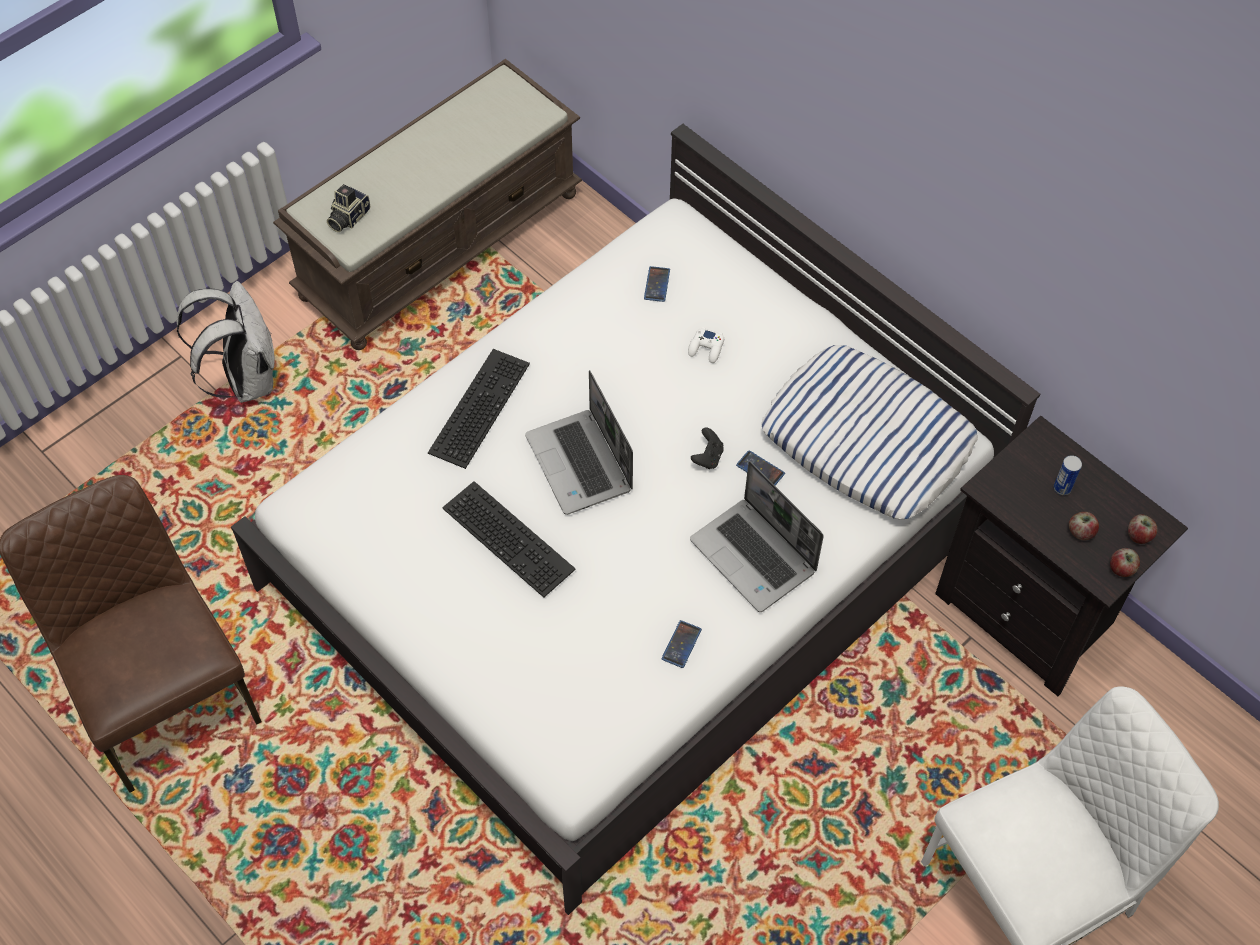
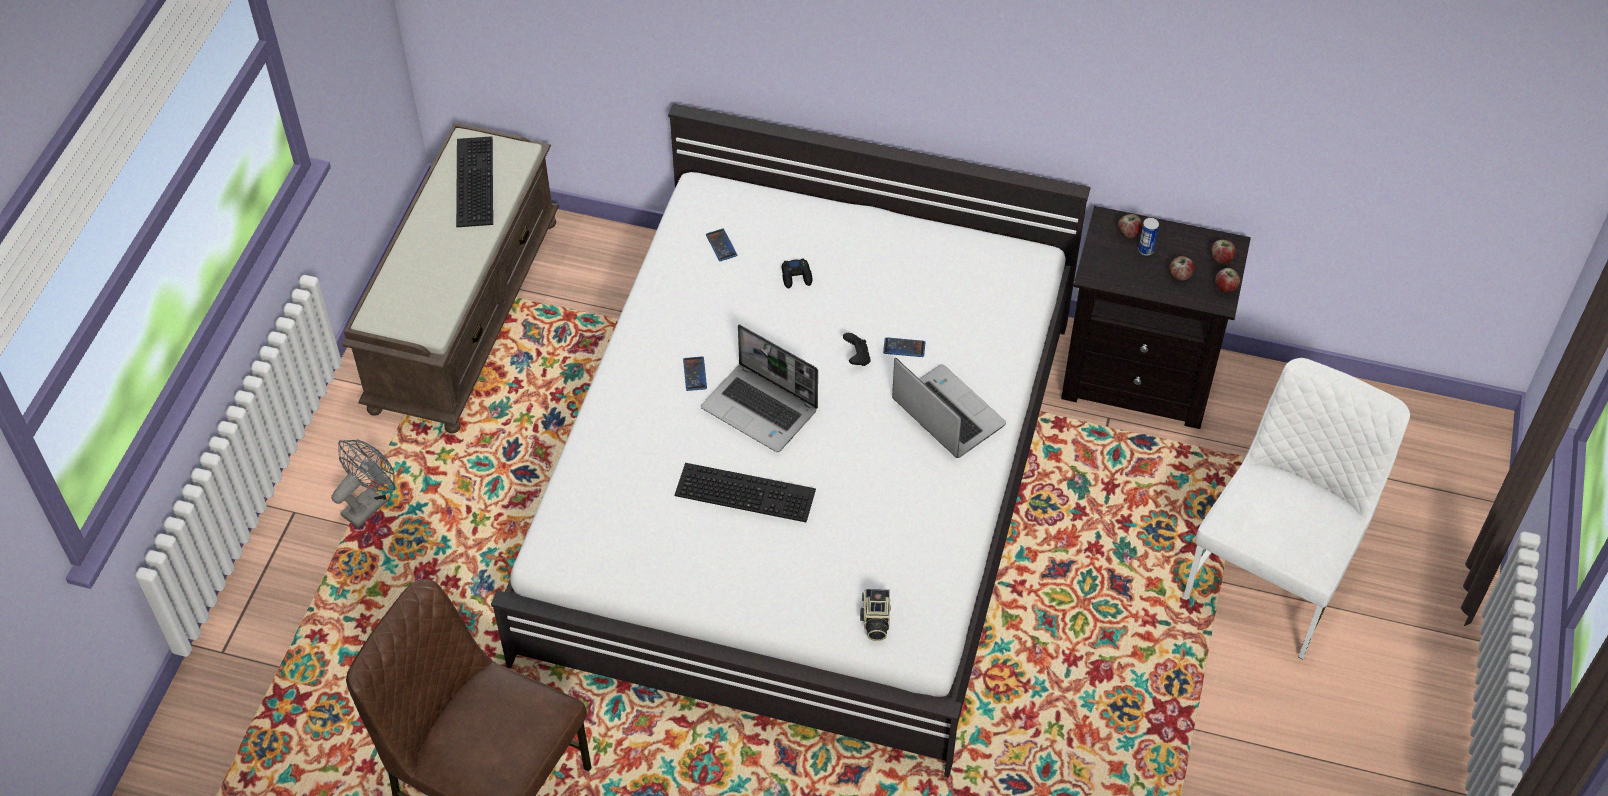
camera: 30 degrees left, 5 degrees down
(245, 379) = (369, 503): white backpack -> grey fan
(347, 217) = (412, 309): camera -> camera (875, 621)
(477, 405) = (644, 404): keyboard -> keyboard (472, 180)
(681, 644) = (936, 504): phone -> phone (695, 374)
(706, 348) = (796, 276): white game controller -> black game controller
(755, 556) = (946, 413): laptop -> laptop turned 150 degrees counterclockwise
(867, 440) = (969, 288): pillow -> none
(1057, 461) = (1129, 233): none -> apple

